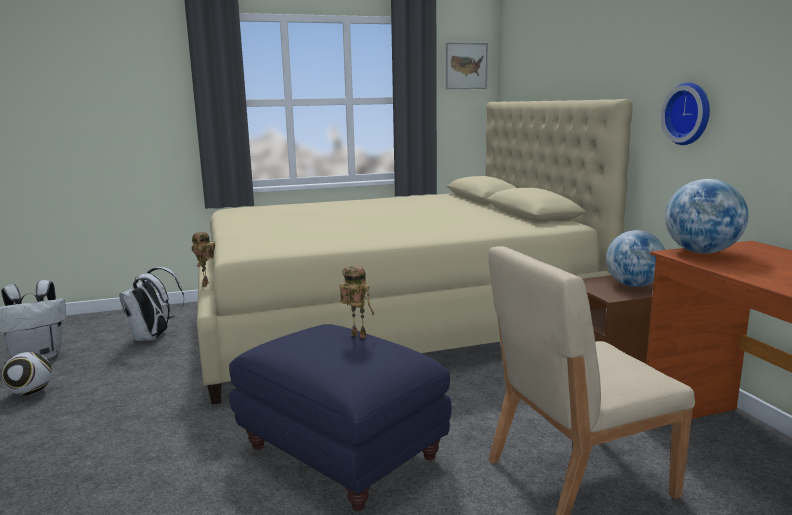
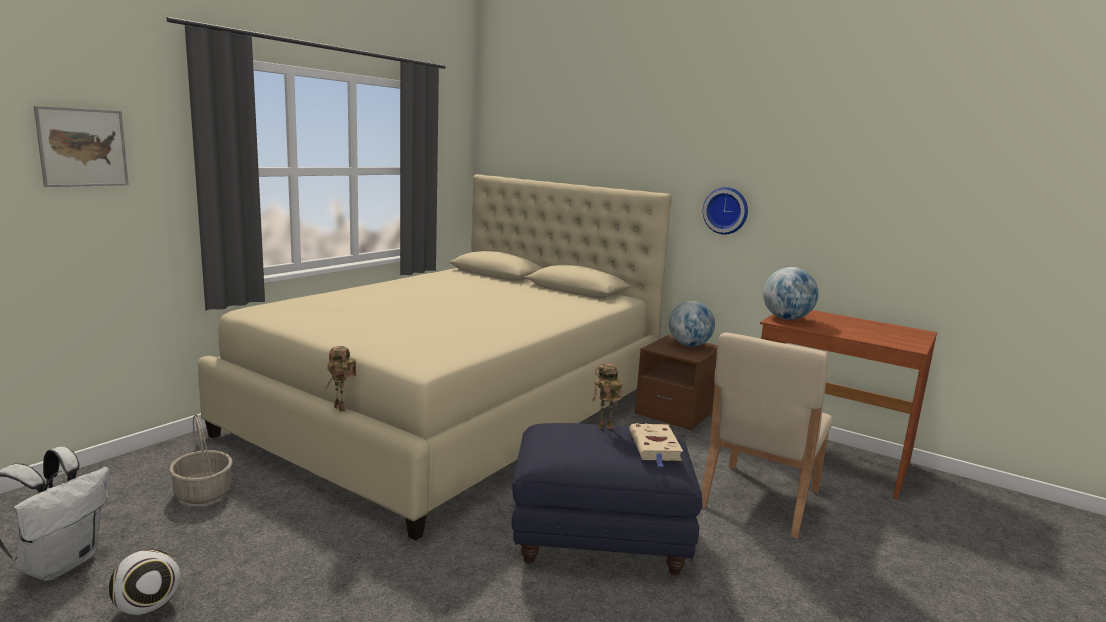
camera: 40 degrees left, 0 degrees up
(153, 337) = (204, 493): white backpack -> basket
(364, 362) = (655, 447): none -> beige book
(466, 66) = (452, 136): picture -> picture (83, 147)

